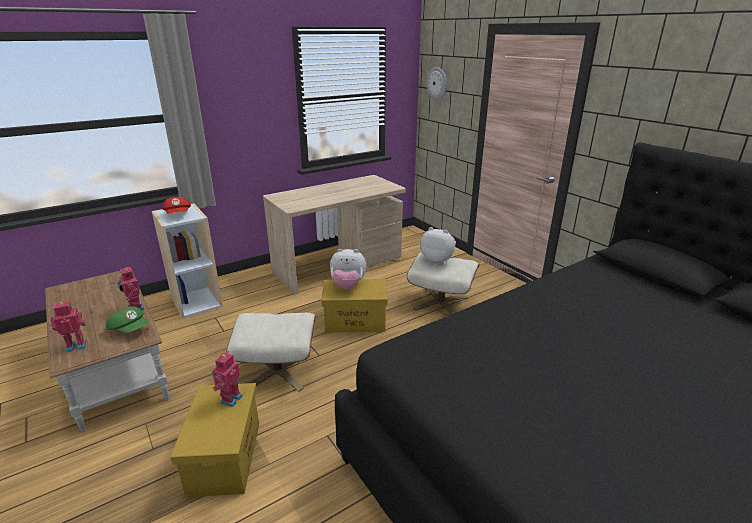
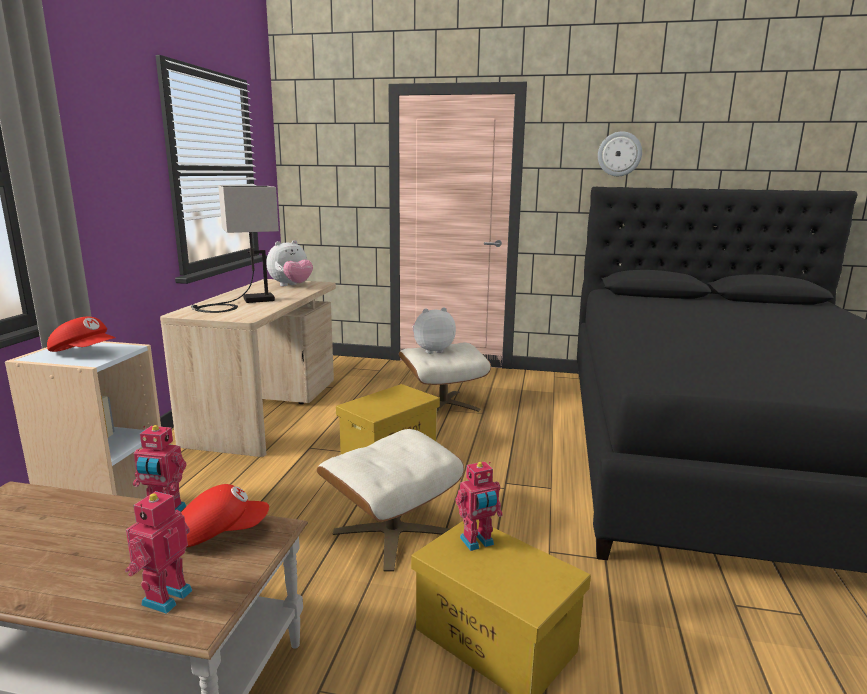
camera: 45 degrees left, 10 degrees down
(130, 329) = (220, 533): green cap -> red cap
(230, 399) = (477, 542): toy robot -> toy robot turned 90 degrees counterclockwise
(315, 194) = (240, 303): none -> table lamp
(348, 286) = (376, 401): plush toy -> plush toy (291, 286)
(437, 83) = (313, 157): wall clock -> wall clock (619, 154)

